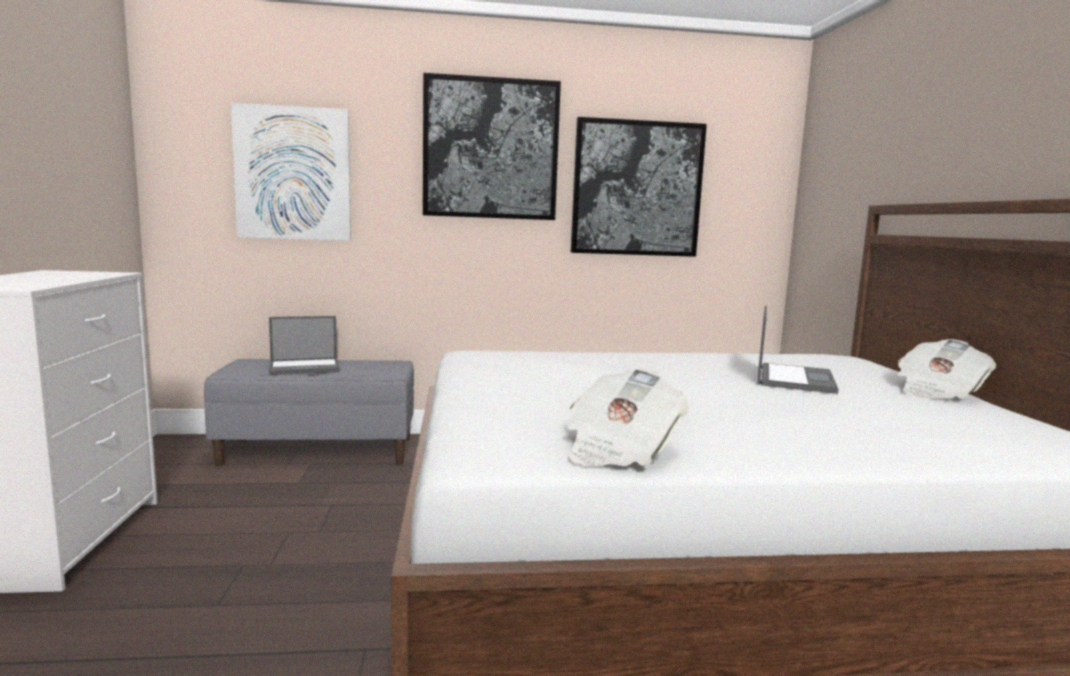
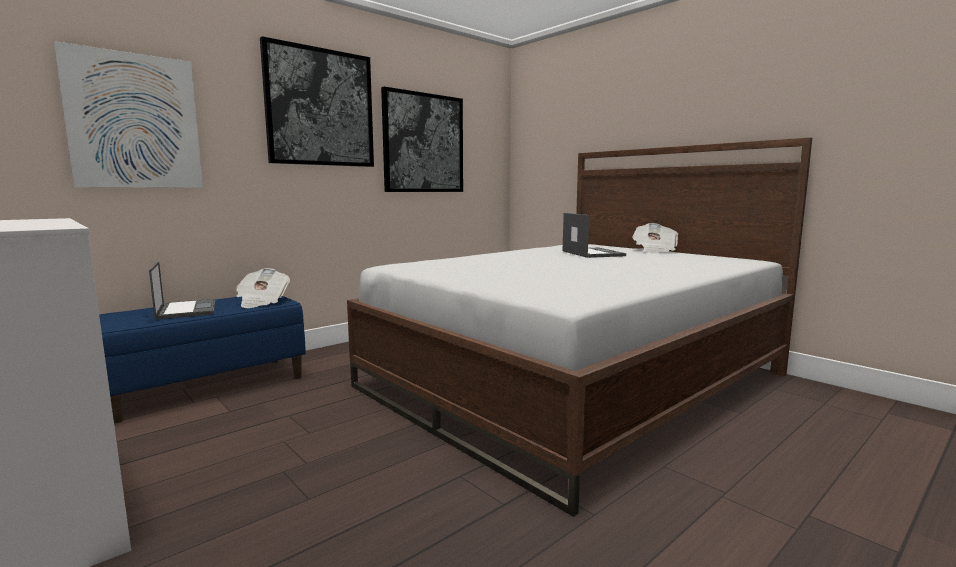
camera: 35 degrees left, 0 degrees up
(305, 367) = (186, 309): laptop -> laptop turned 60 degrees counterclockwise
(320, 451) = (208, 386): grey bench -> blue bench
(619, 449) = (617, 287): newspaper -> newspaper (262, 302)

